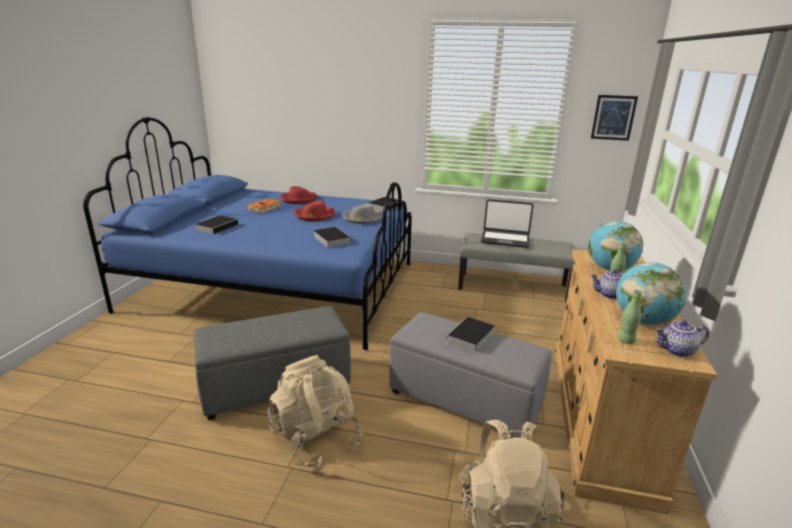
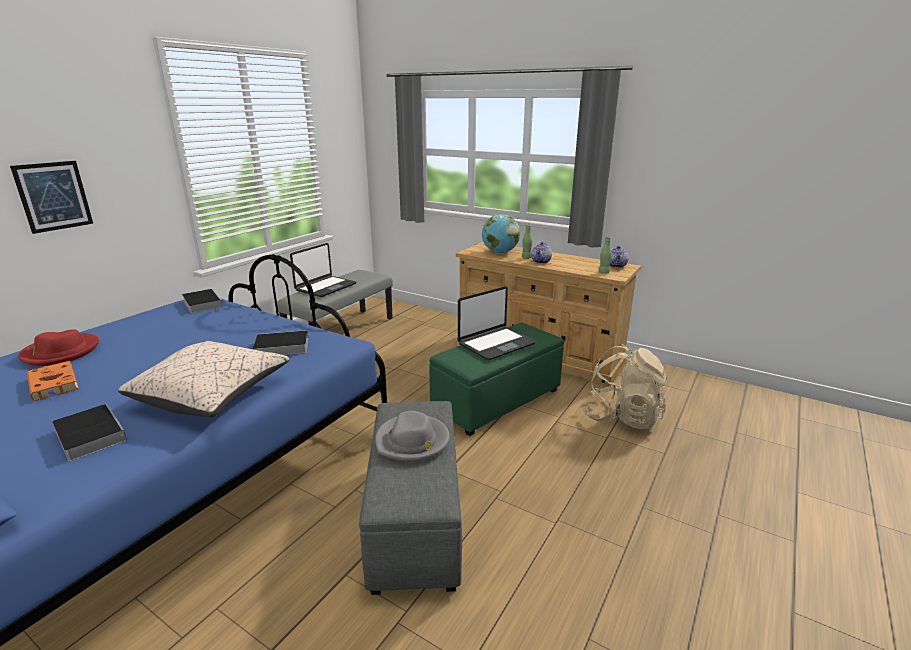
camera: 70 degrees left, 0 degrees up
(262, 238) = (213, 394): none -> beige pillow
(314, 215) = (166, 348): red hat -> none
(316, 438) = (520, 497): beige backpack -> none
(362, 218) = (228, 321): grey hat -> grey hat (412, 441)
(465, 399) = (498, 400): grey ottoman -> green ottoman
(470, 338) = (495, 344): book -> laptop
(613, 117) = (348, 146): picture -> picture (54, 196)
(643, 321) = (579, 263): globe -> none

